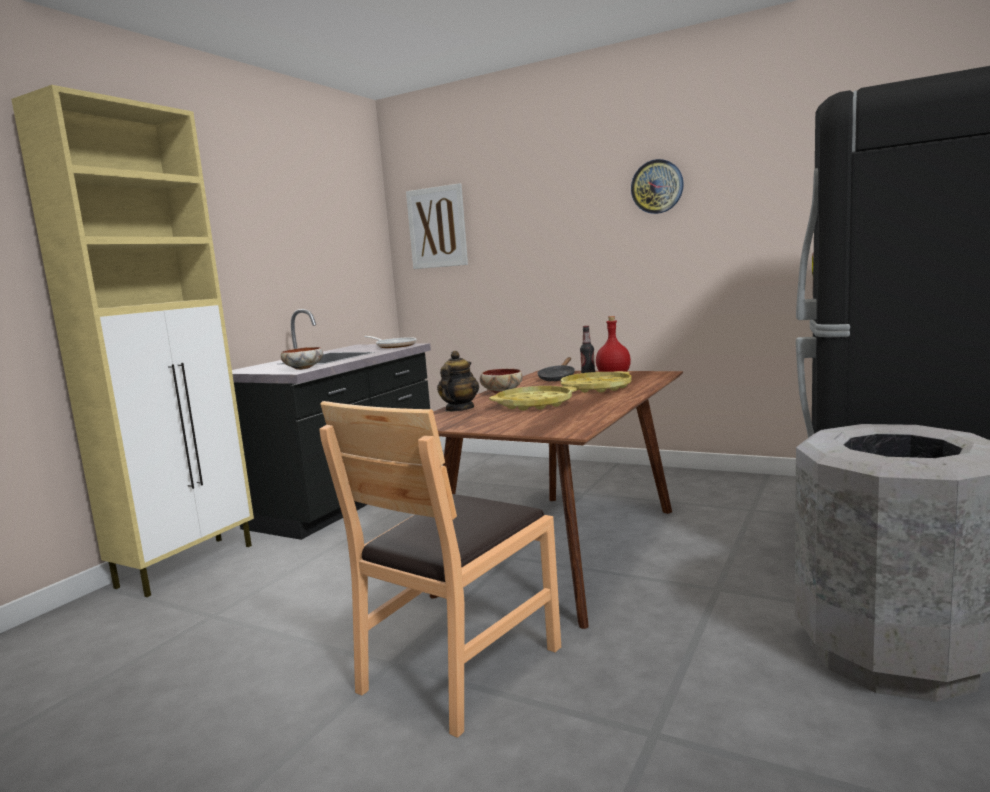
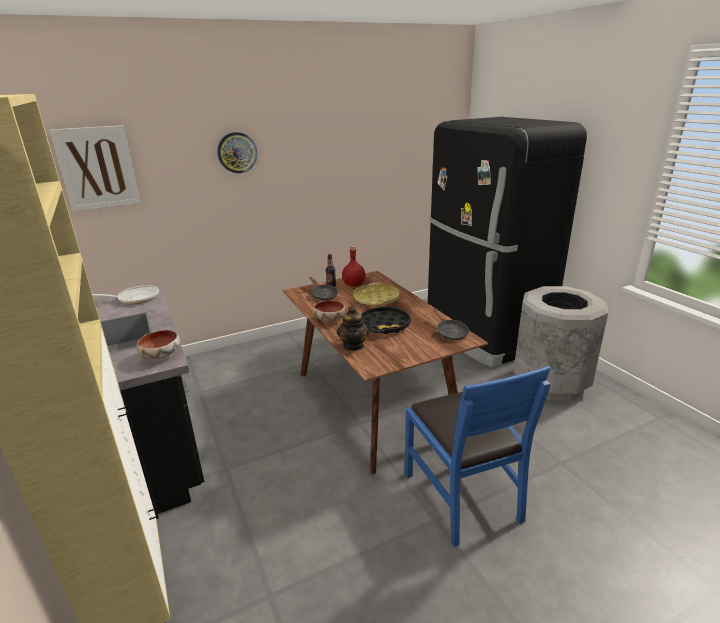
camera: 55 degrees left, 15 degrees up
(459, 409) = (353, 345): teapot -> teapot turned 150 degrees counterclockwise
(459, 667) = (462, 495): brown chair -> blue chair
(534, 404) = (384, 325): yellow tray -> black tray
(574, 423) = (450, 332): none -> black frying pan
(657, 186) = (305, 138): wall clock -> wall clock (237, 152)

